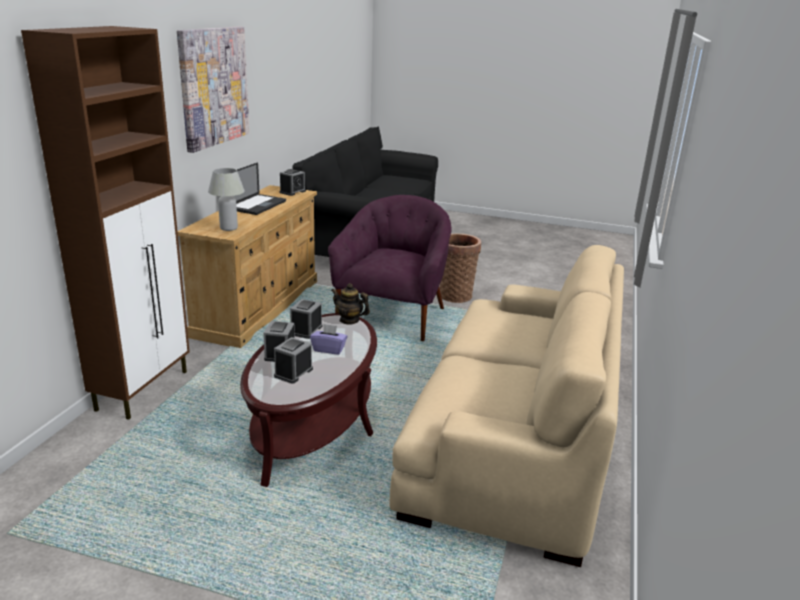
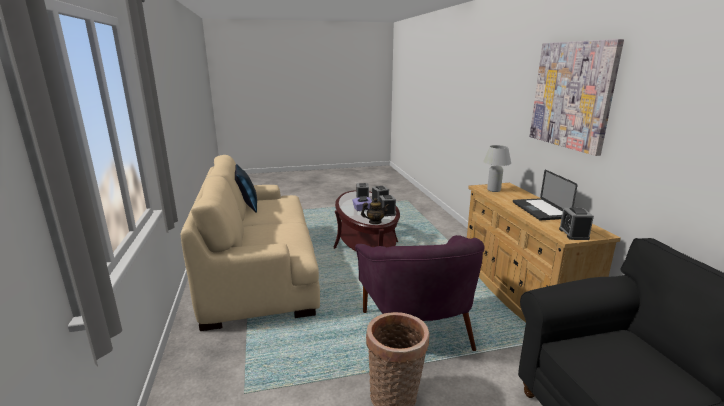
camera: 150 degrees right, 5 degrees down
(144, 389) = (457, 233): brown cabinet -> none
(528, 401) = (247, 206): none -> blue pillow

